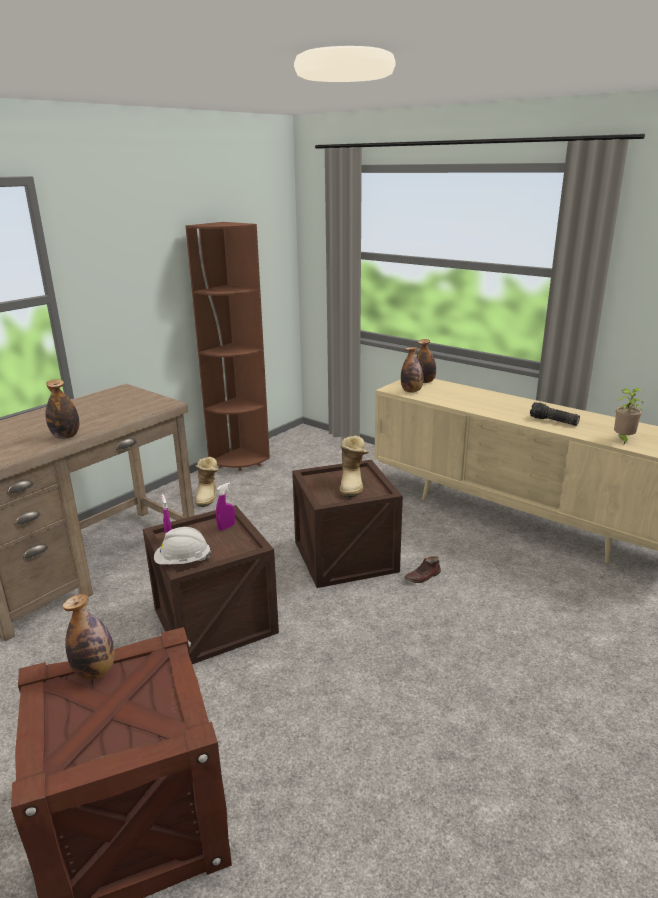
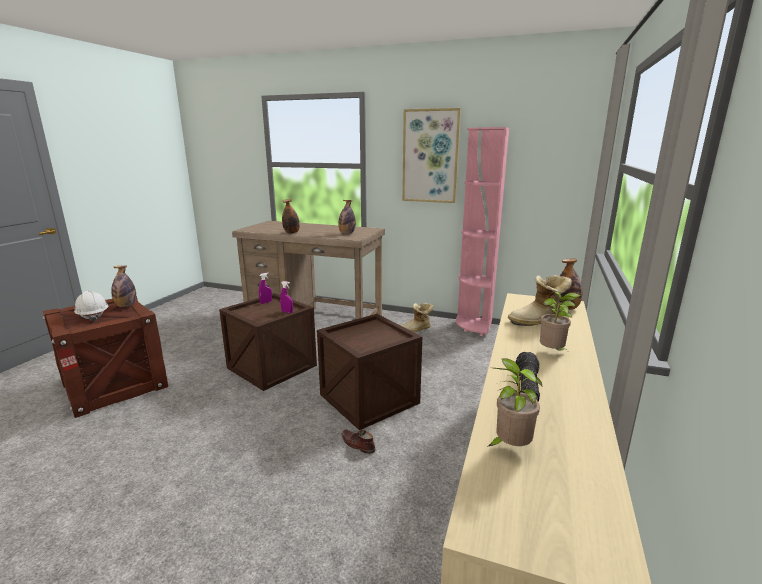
camera: 70 degrees right, 5 degrees down
(144, 267) = (430, 156): none -> picture
(183, 562) = (243, 310): white hard hat -> white hard hat (93, 315)
(239, 465) = (473, 329): brown bookcase -> pink bookcase
(353, 484) = (373, 338): boot -> boot (538, 321)
(411, 391) = (525, 305): bottle -> bottle (347, 233)
(505, 404) = (553, 353): none -> potted plant

